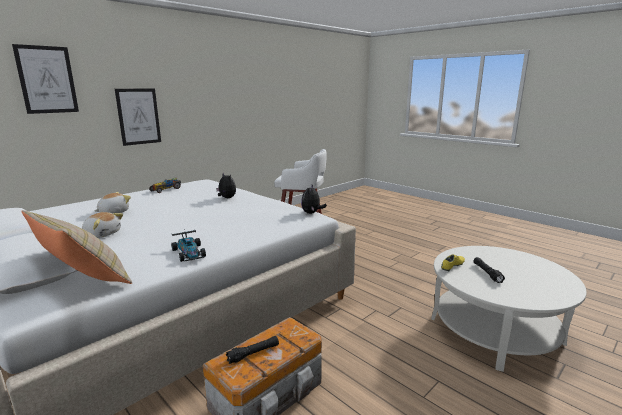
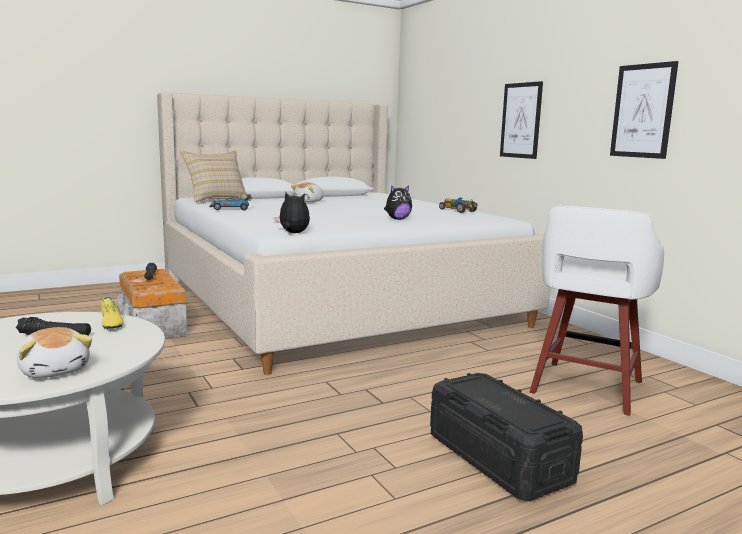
camera: 105 degrees right, 5 degrees down
(47, 80) = (463, 78): picture -> picture (642, 111)
(113, 212) = (372, 203): plush toy -> plush toy (55, 370)
(376, 240) = (498, 458): none -> black storage box

